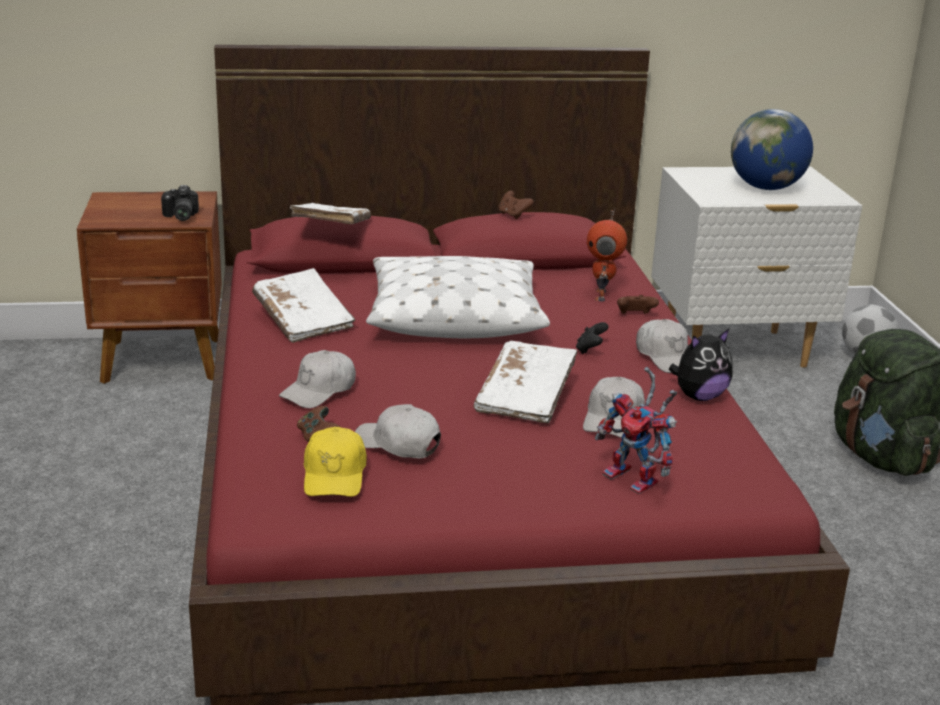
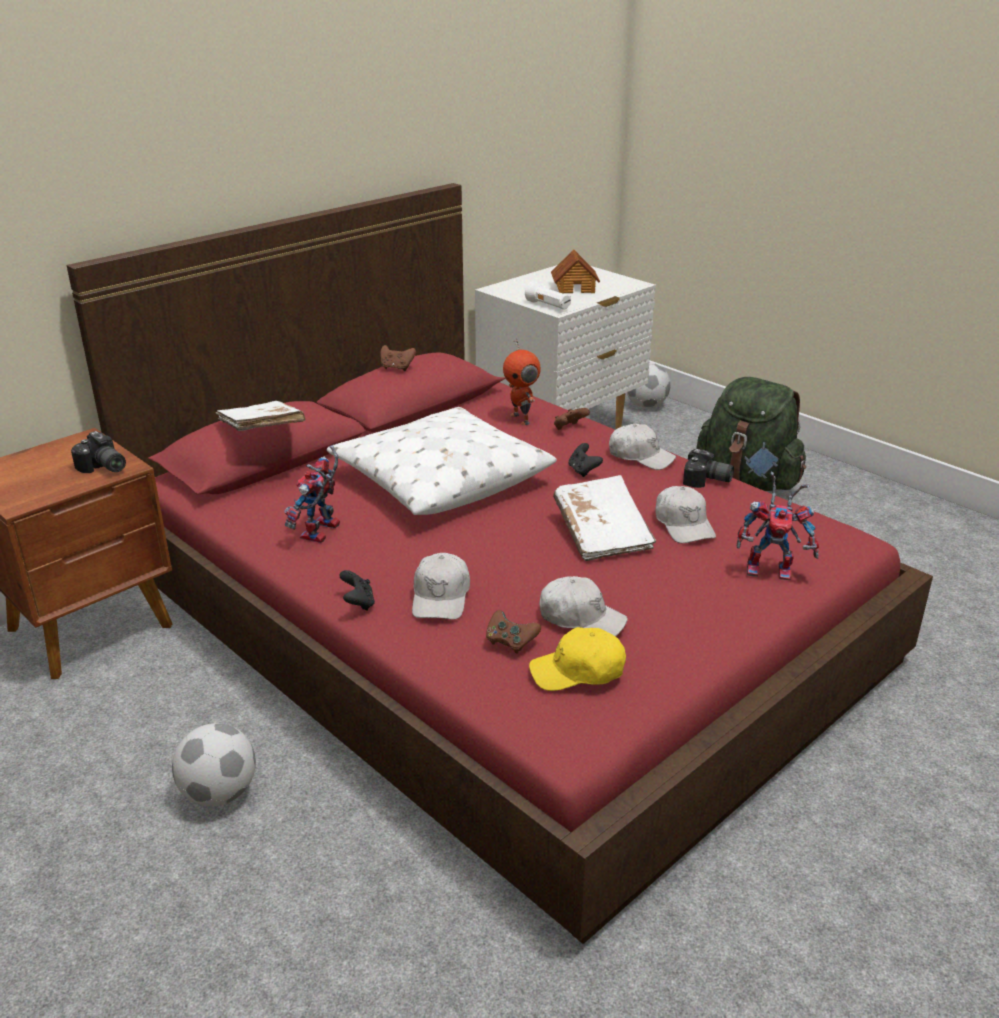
camera: 35 degrees left, 5 degrees up
(107, 495) = (219, 794): none -> football
(256, 373) = (358, 603): none -> black game controller
(303, 321) = (321, 534): white book -> toy robot
(335, 475) = (578, 671): yellow cap -> yellow cap turned 120 degrees clockwise
(398, 444) = (581, 619): white cap -> white cap turned 150 degrees counterclockwise
(699, 396) = (707, 481): plush toy -> camera
(708, 195) = (548, 306): none -> white flashlight
(766, 188) = (575, 288): globe -> toy house

